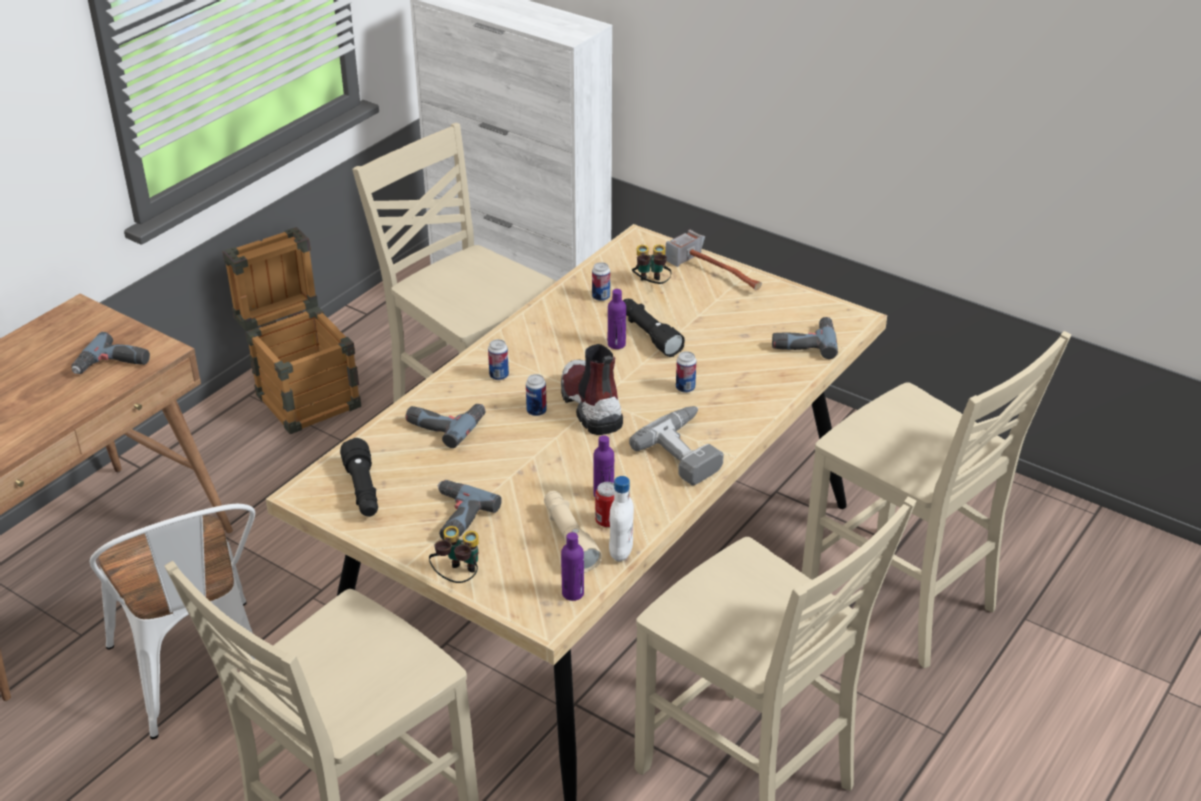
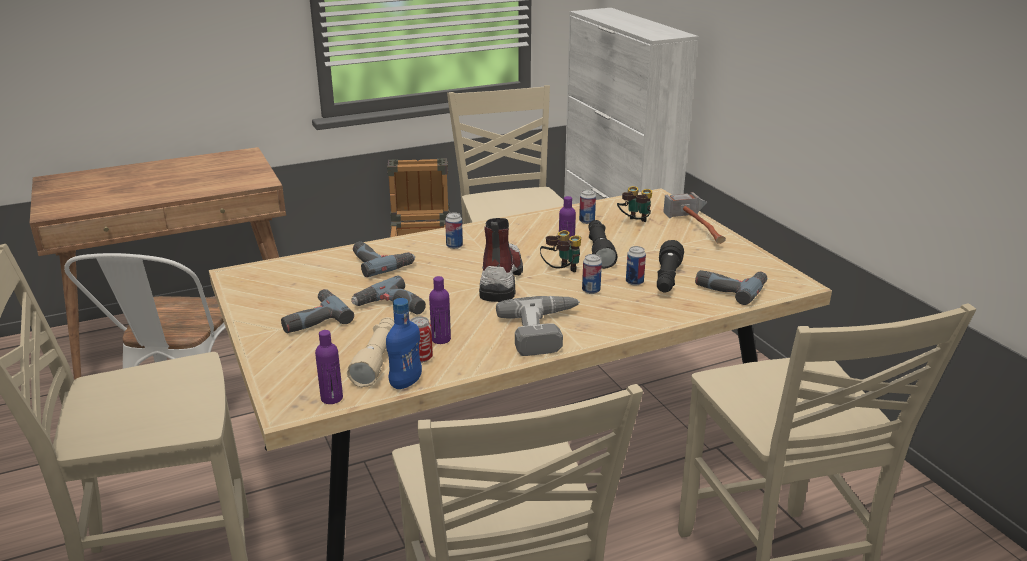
camera: 30 degrees right, 10 degrees down
(112, 365) = (225, 181): power drill -> power drill (391, 307)
(363, 490) = (274, 284): black flashlight -> black flashlight (667, 279)
(458, 578) = (262, 357): binoculars -> binoculars (560, 272)
(536, 411) = (455, 273): can -> can (634, 282)
(620, 552) = (405, 383): white bottle -> blue bottle

